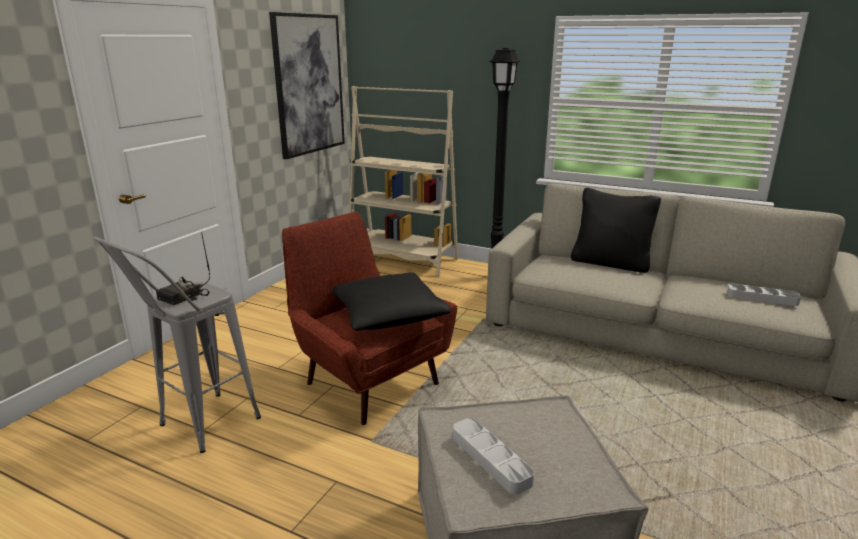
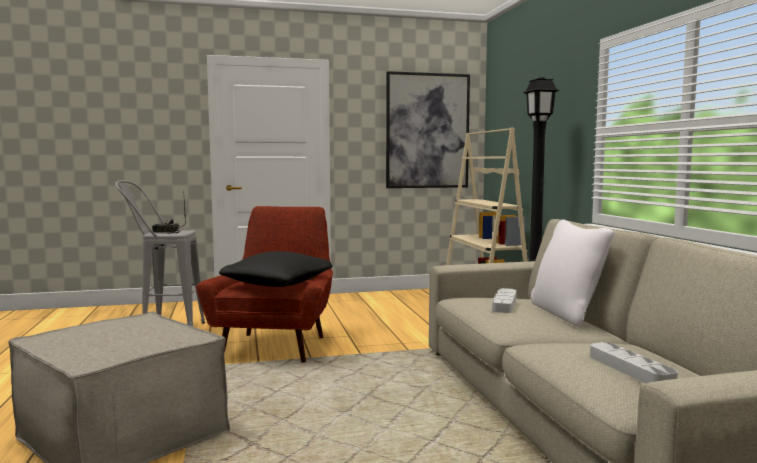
camera: 50 degrees right, 15 degrees down
(490, 459) = (96, 331): grey tray -> grey tray (504, 304)
(610, 263) = (567, 314): black pillow -> white pillow

